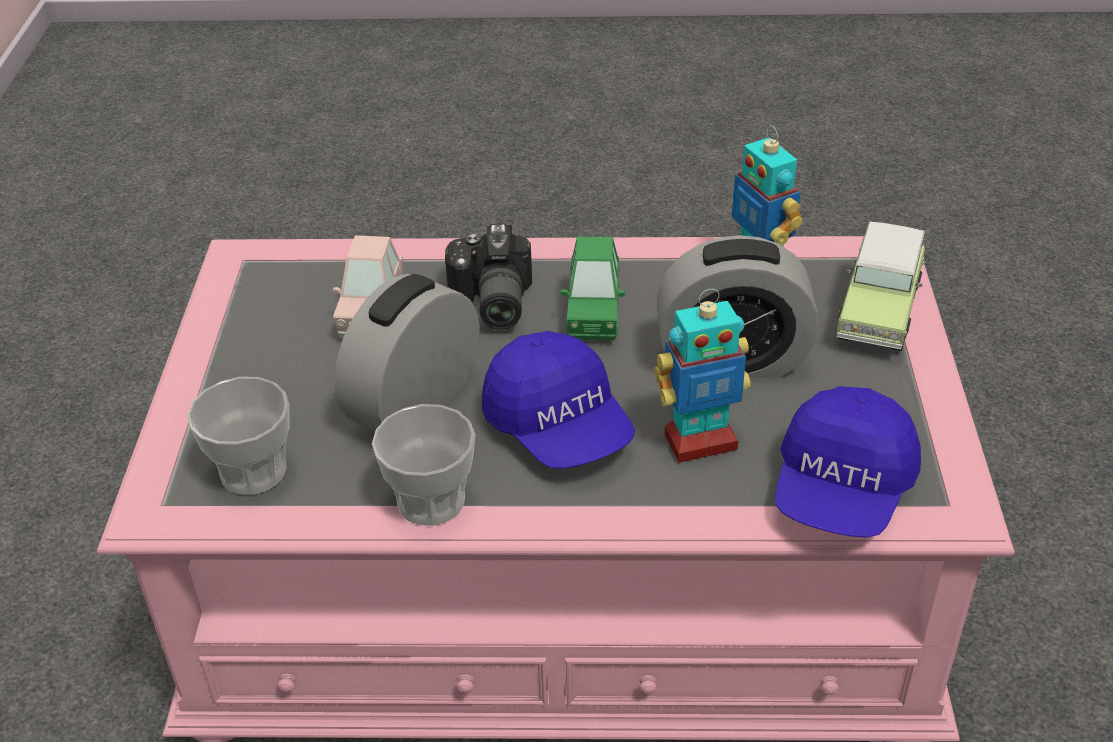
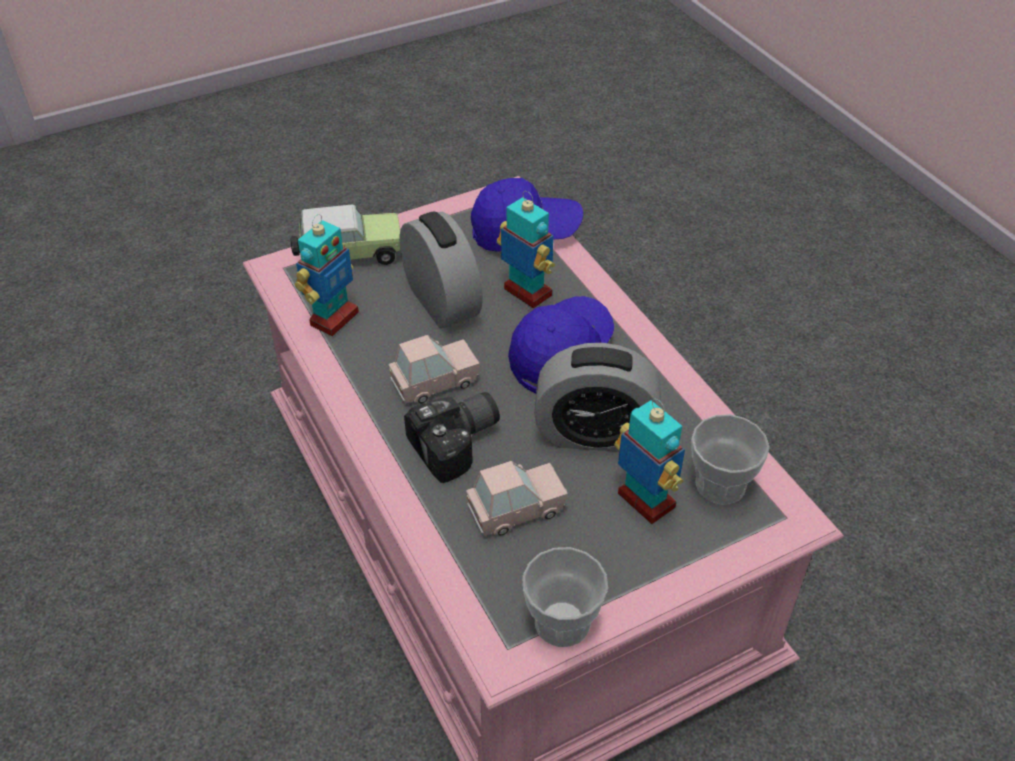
camera: 120 degrees left, 5 degrees up
(293, 403) = (645, 501): none -> toy robot
(431, 501) = (668, 385): cup -> cup (562, 622)
(593, 314) = (435, 383): green toy car -> pink toy car

